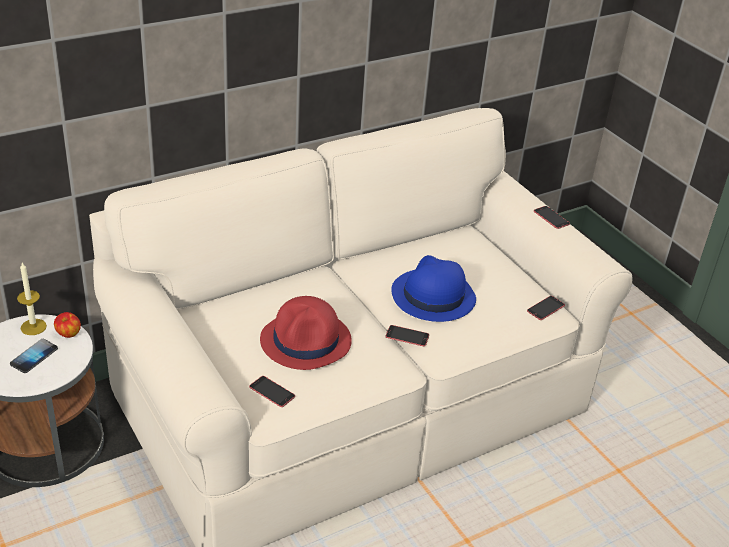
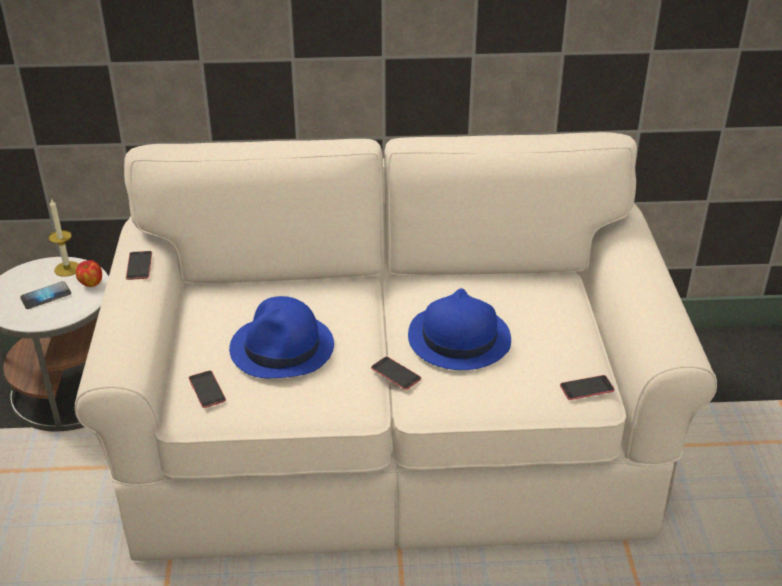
camera: 30 degrees right, 0 degrees up
(306, 341) = (282, 348): red hat -> blue hat
(551, 217) = (653, 282): phone -> phone (139, 265)

